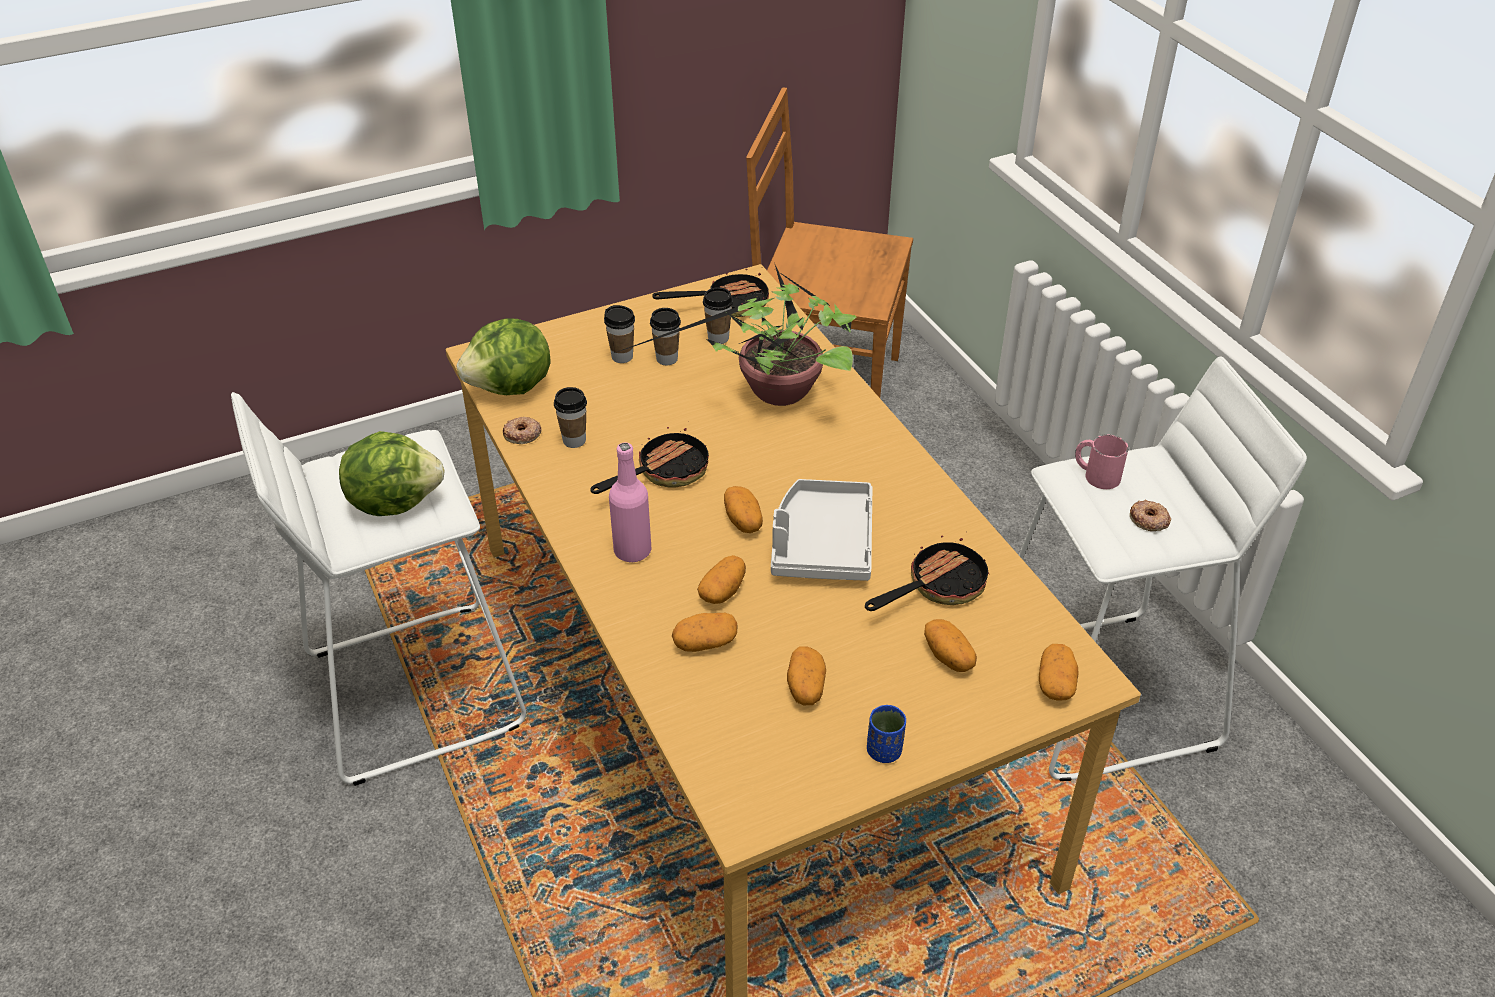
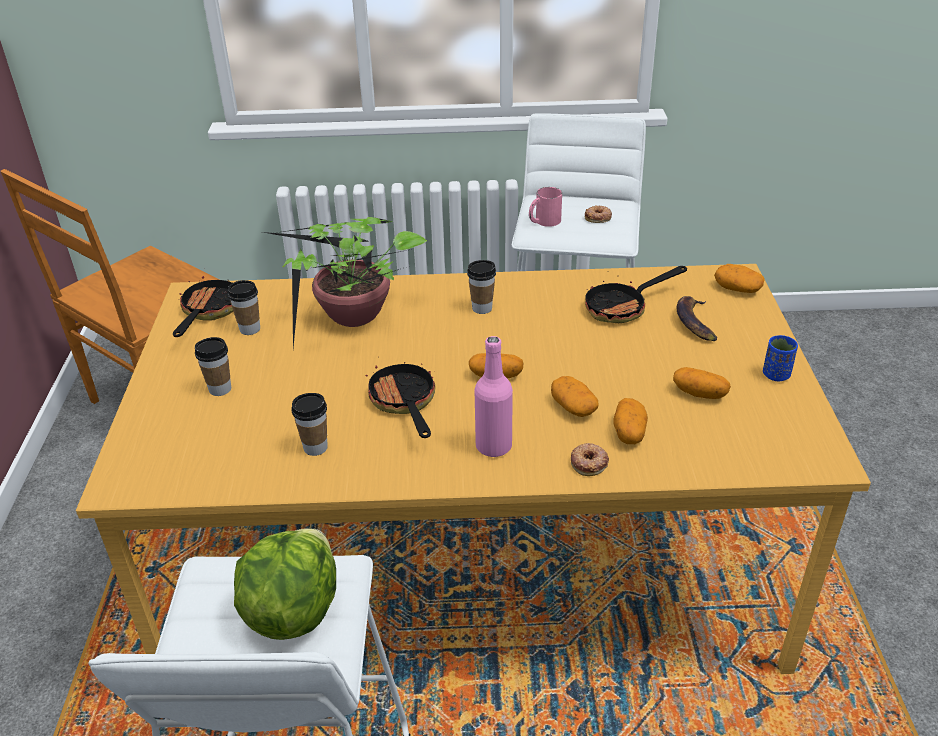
camera: 65 degrees left, 5 degrees down
(511, 388) = (195, 473): lettuce -> none
(522, 434) = (276, 480): donut -> donut (589, 462)
(667, 359) = (250, 364): cup -> cup (482, 308)
(822, 544) = (548, 345): grey tray -> none
(937, 586) = (623, 307): frying pan -> frying pan turned 105 degrees counterclockwise
(948, 656) = (694, 322): potato -> banana

